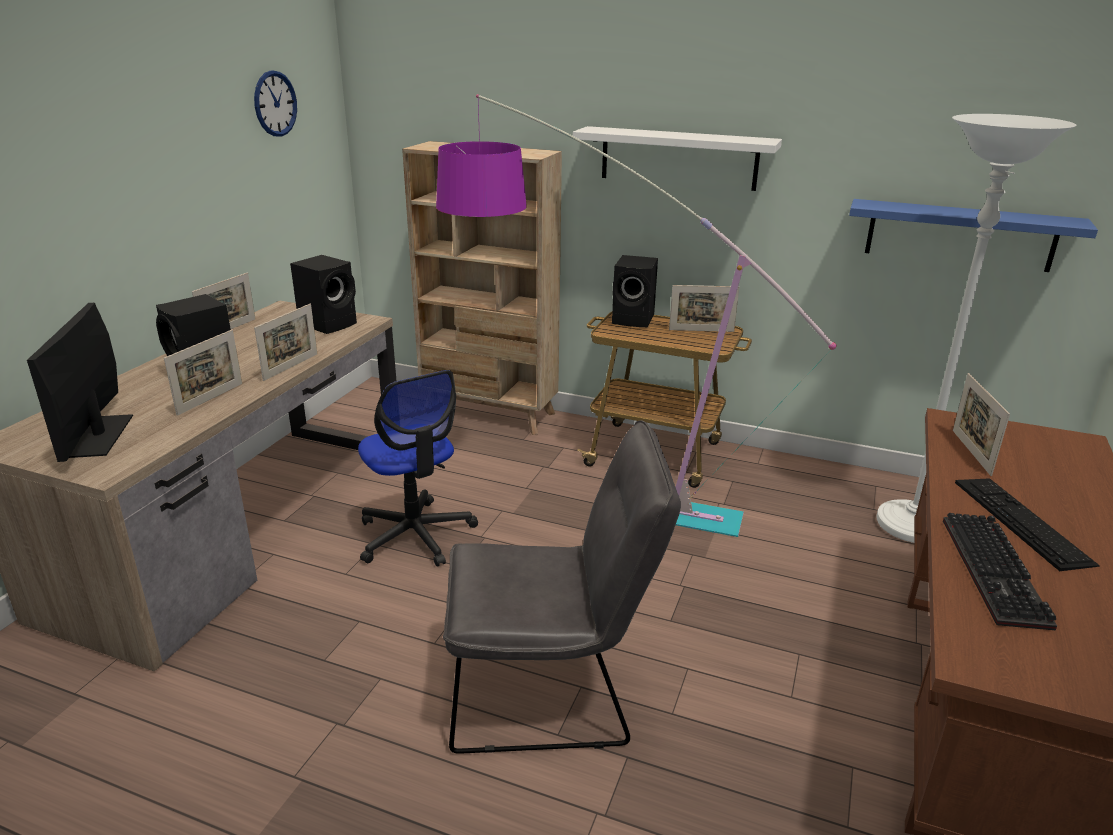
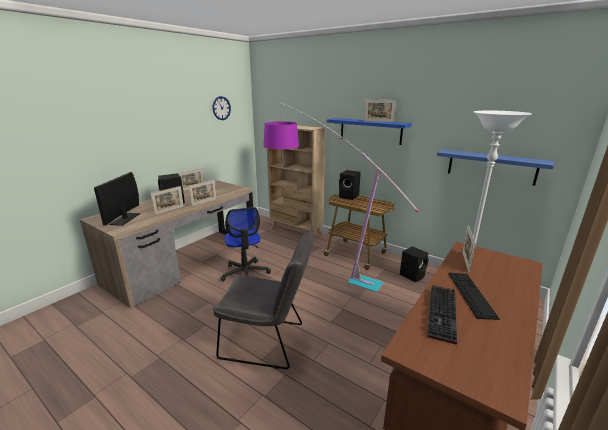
camera: 15 degrees right, 5 degrees down
(330, 324) = (228, 189): black speaker -> black speaker (412, 275)
(678, 158) = (370, 131): white shelf -> blue shelf
(701, 330) = (375, 203): picture frame -> picture frame (378, 121)

